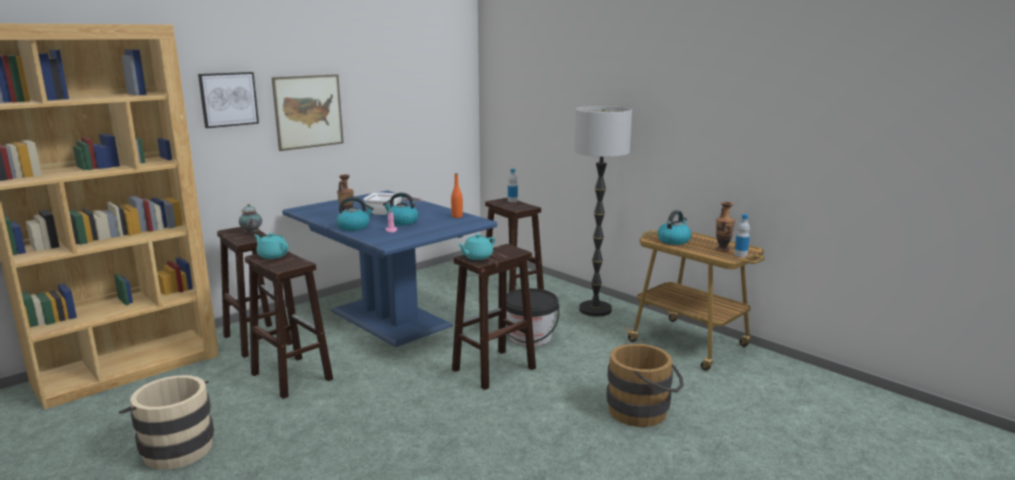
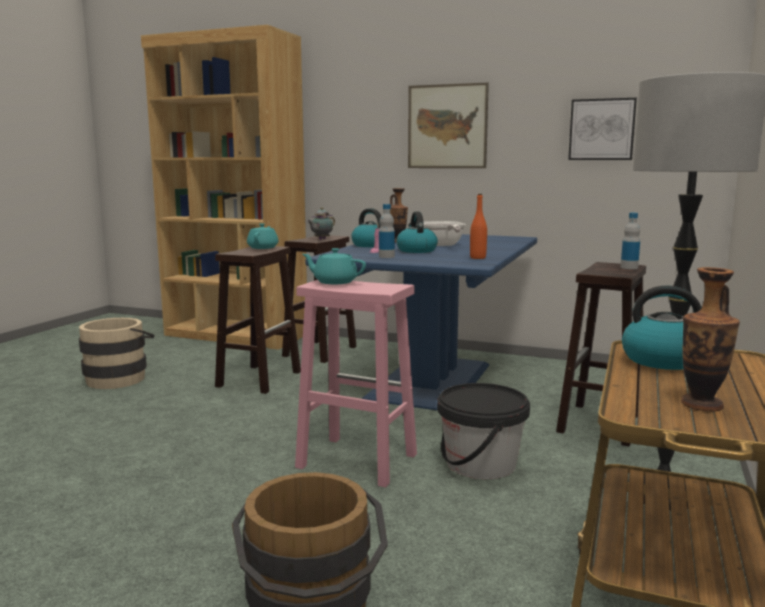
camera: 65 degrees right, 5 degrees down
(228, 99) = (364, 108): picture -> picture (601, 129)
(493, 369) = (355, 461): brown stool -> pink stool
(740, 255) = (690, 422): bottle -> bottle (386, 256)

